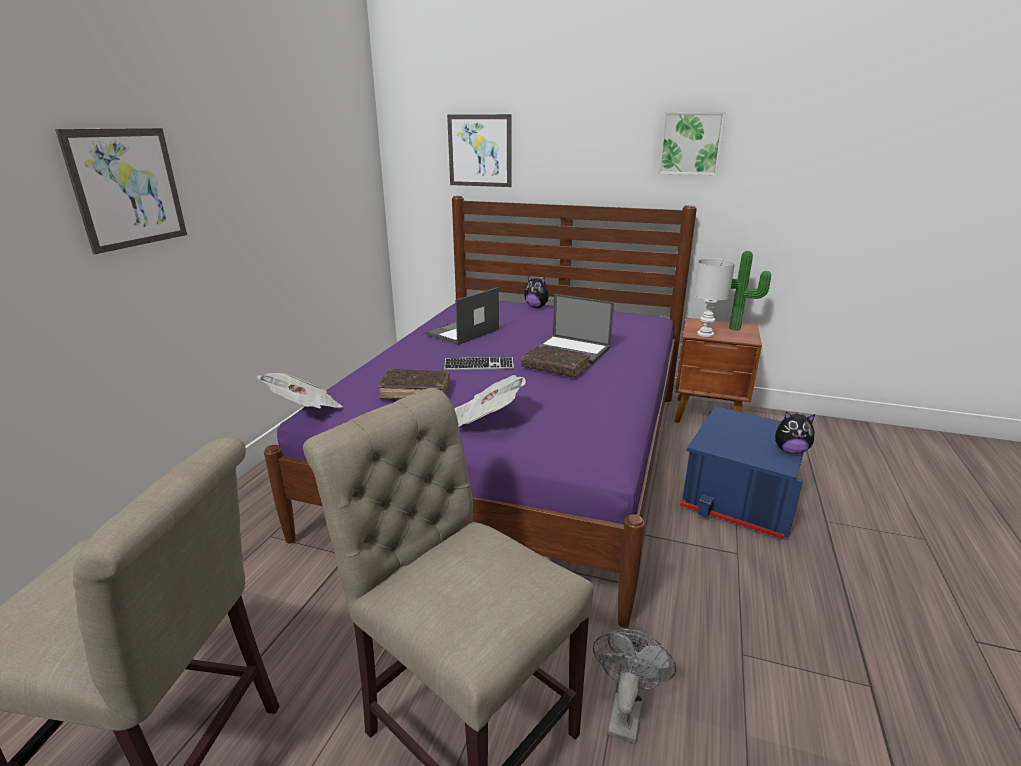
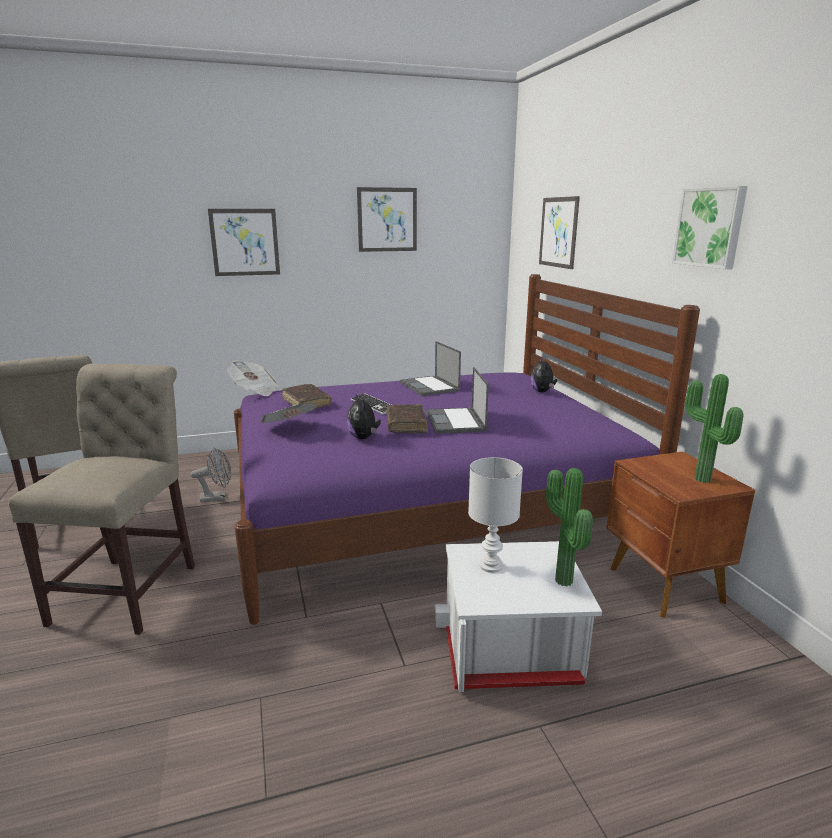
camera: 55 degrees right, 5 degrees down
(287, 142) = (387, 219): none -> picture
(462, 332) = (429, 386): laptop -> laptop turned 120 degrees counterclockwise
(625, 711) = (168, 648): grey fan -> grey fan (217, 497)
(704, 334) = (646, 468): white table lamp -> white table lamp (491, 565)
(741, 497) = (511, 647): blue storage box -> white storage box
(769, 427) = (560, 581): none -> potted plant
(790, 450) = (518, 603): plush toy -> plush toy (363, 437)

